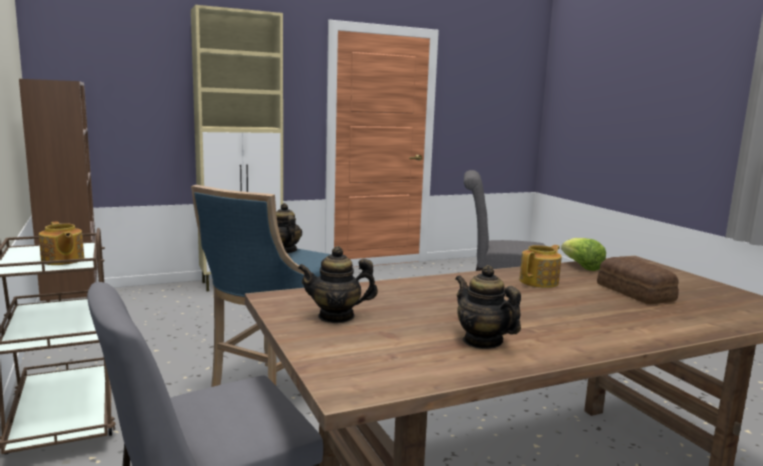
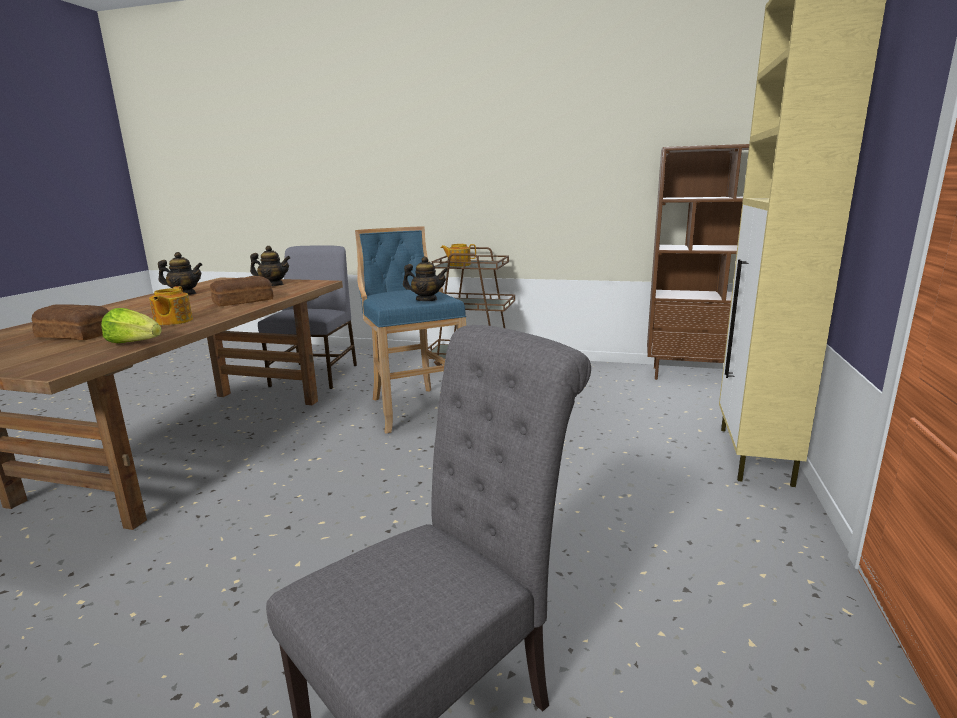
camera: 130 degrees right, 5 degrees up
(336, 316) = (273, 285): teapot -> teapot turned 60 degrees clockwise
(439, 291) = (242, 301): none -> bread

